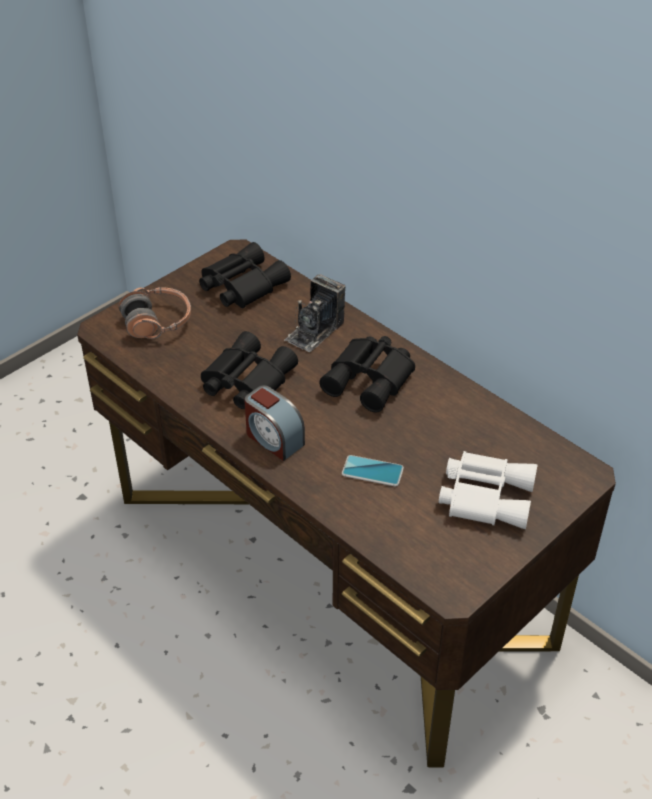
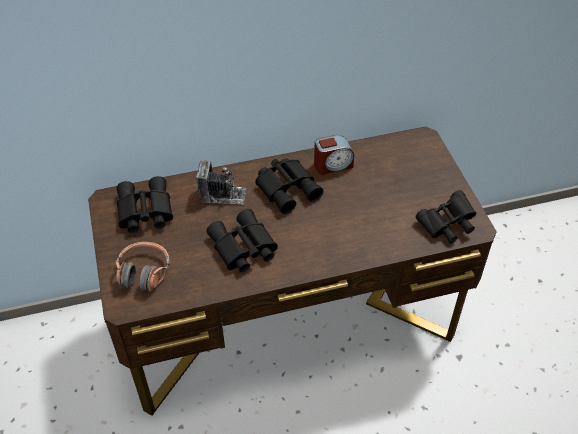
camera: 60 degrees left, 5 degrees up
(273, 439) = (307, 256): alarm clock -> alarm clock (333, 165)
(315, 331) = (223, 195): camera -> camera turned 60 degrees counterclockwise
(372, 471) = (365, 222): phone -> none
(432, 557) = (447, 225): none -> black binoculars
(485, 495) = (414, 183): white binoculars -> none

